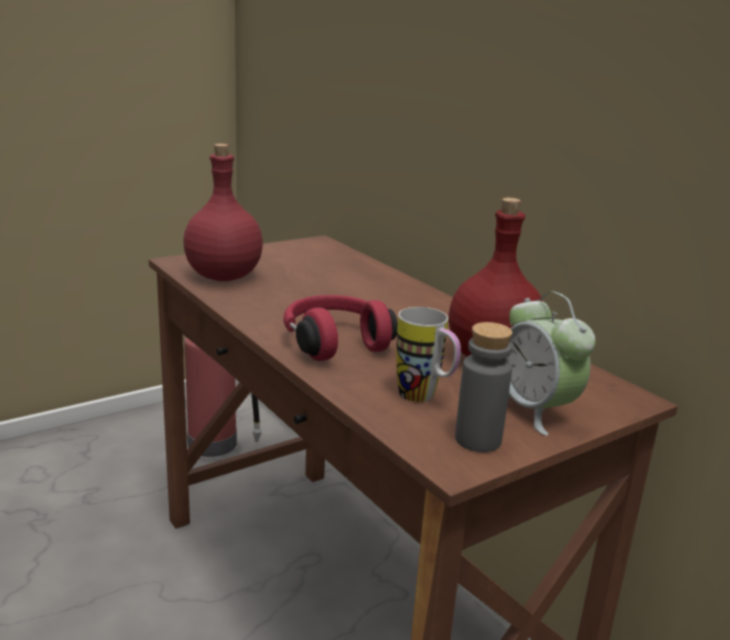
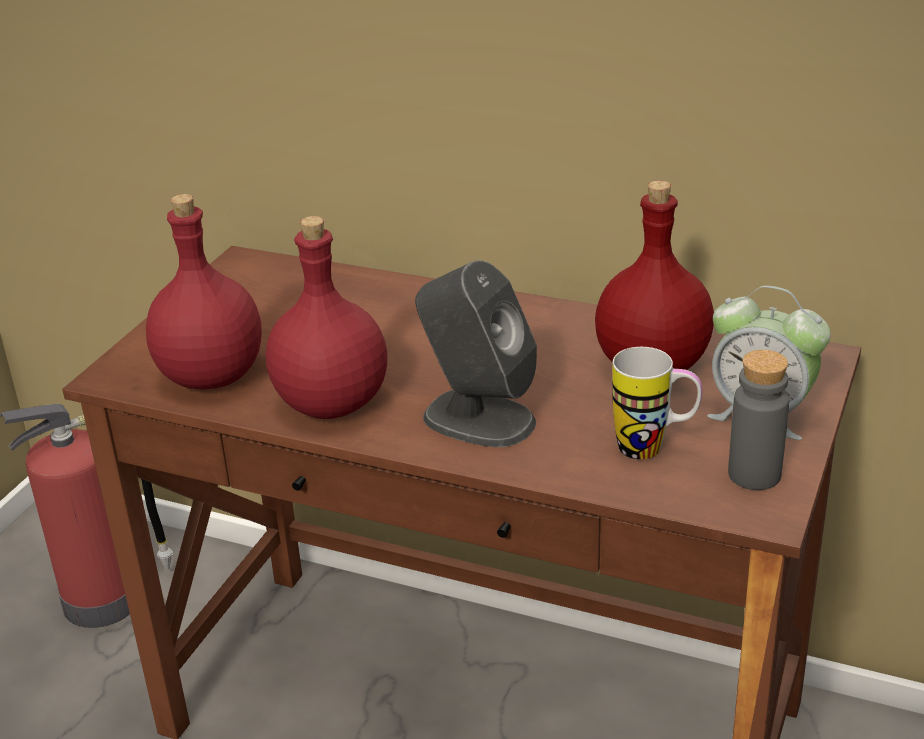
camera: 30 degrees left, 10 degrees up
(263, 308) = (332, 405): none -> red bottle
(334, 342) = (477, 419): red headphones -> grey speaker

